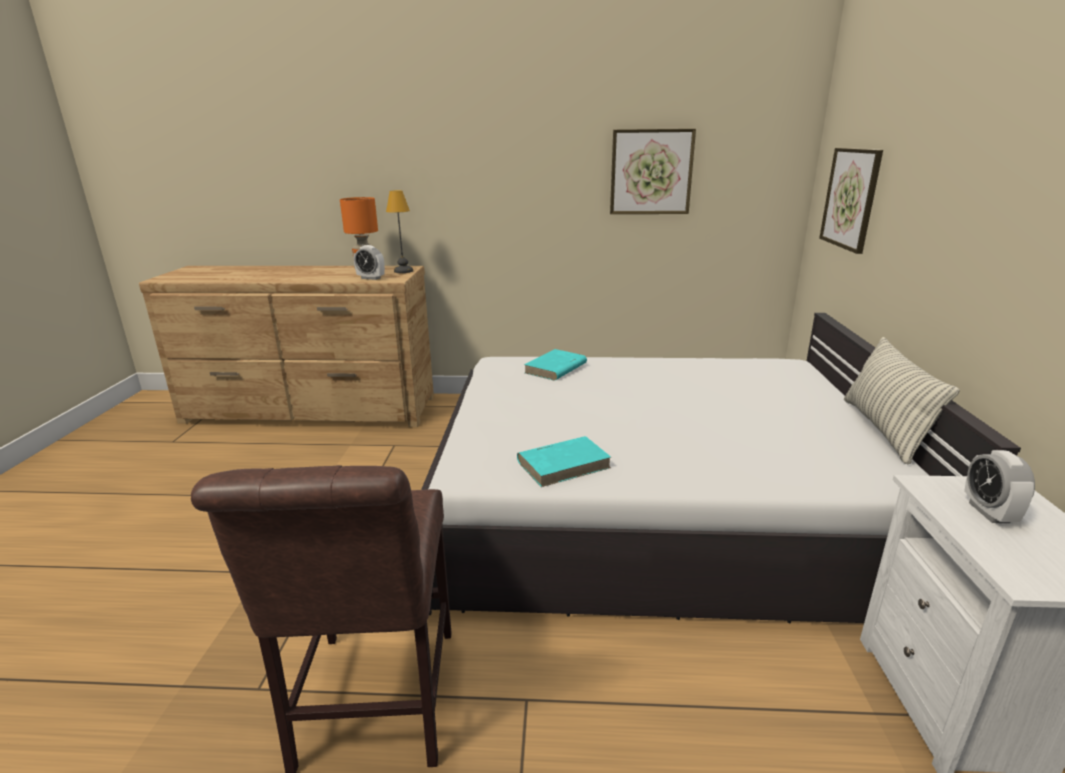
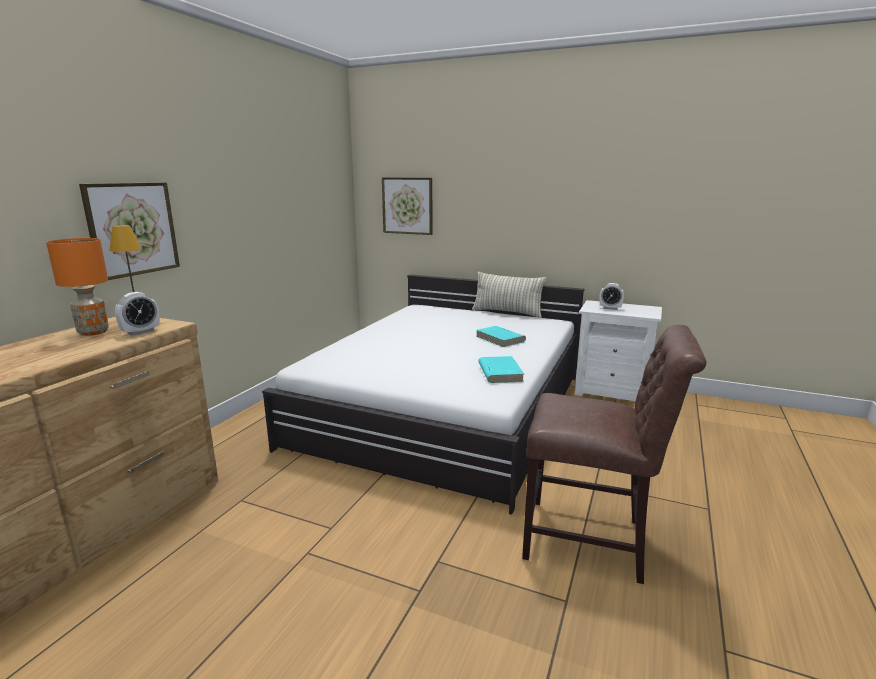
camera: 70 degrees left, 5 degrees down
(555, 368) = (352, 351): turquoise book -> turquoise book (500, 339)
(651, 172) = (285, 196): picture -> picture (132, 229)

